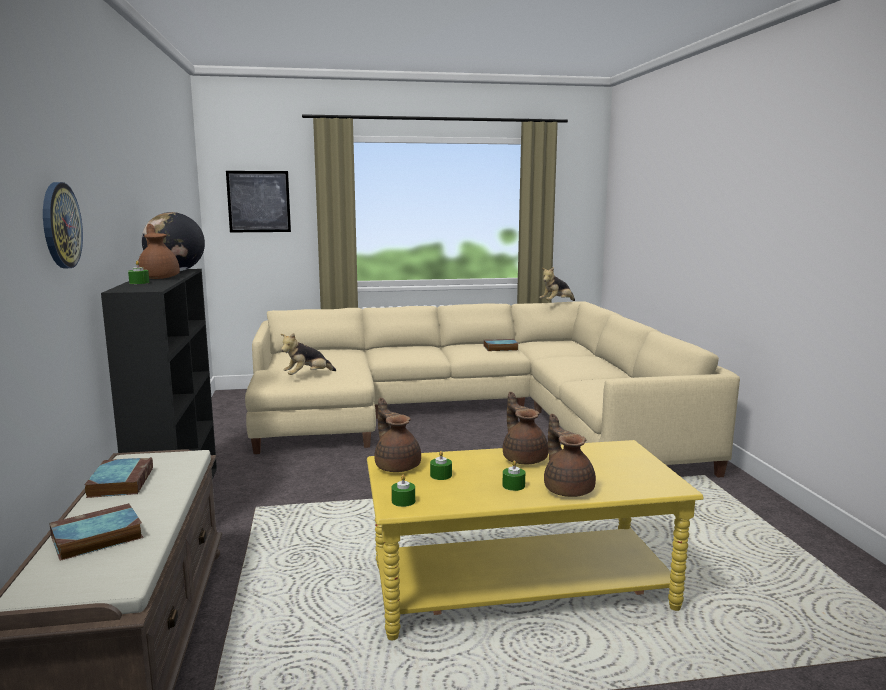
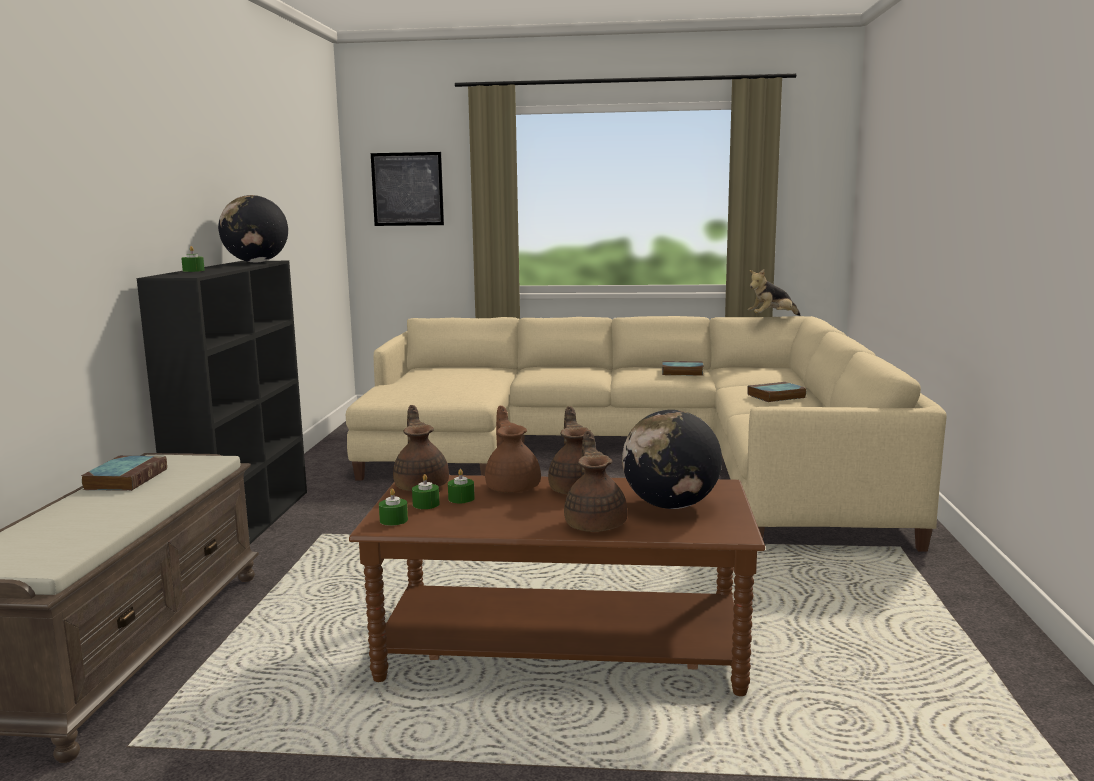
camera: 15 degrees right, 0 degrees up
(60, 225) = (75, 202): wall clock -> none
(95, 538) = (58, 525): book -> book (776, 396)
(159, 278) = (224, 267): brown teapot -> brown teapot (513, 487)
(307, 376) = (423, 393): plush toy -> none
(513, 485) = (534, 515): green candle -> green candle (426, 504)
(521, 587) = (563, 647): yellow coffee table -> brown coffee table
(607, 467) = (670, 505): none -> globe

